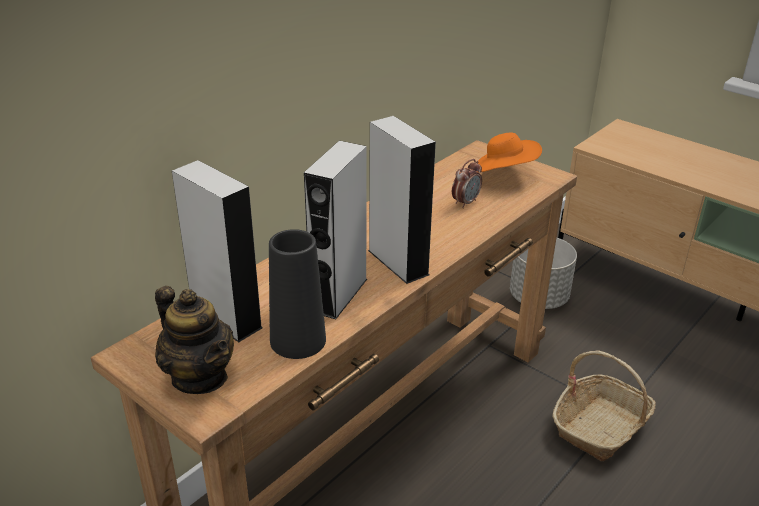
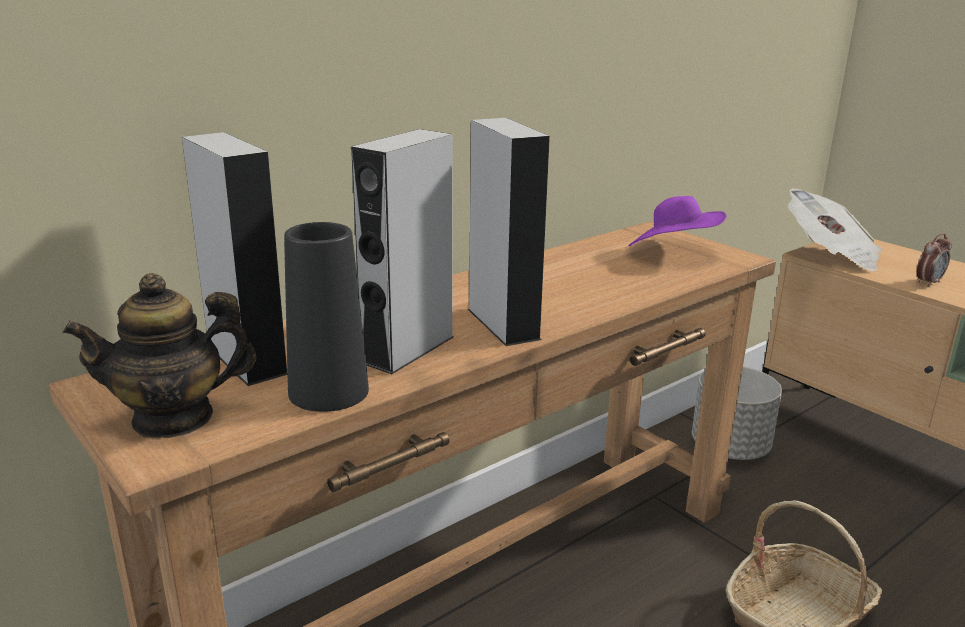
camera: 10 degrees right, 10 degrees down
(200, 377) = (173, 418): teapot -> teapot turned 105 degrees clockwise
(465, 202) = (616, 274): alarm clock -> alarm clock (928, 283)
(502, 174) = (673, 252): orange hat -> purple hat
(609, 146) = (831, 255): none -> newspaper

